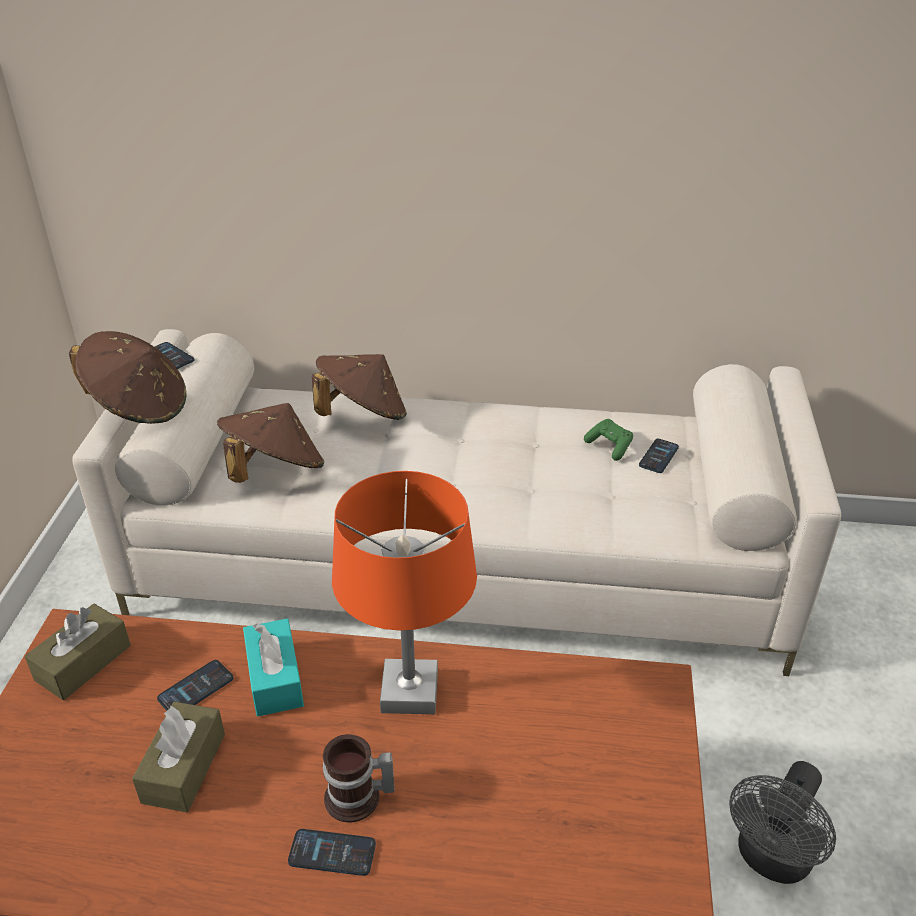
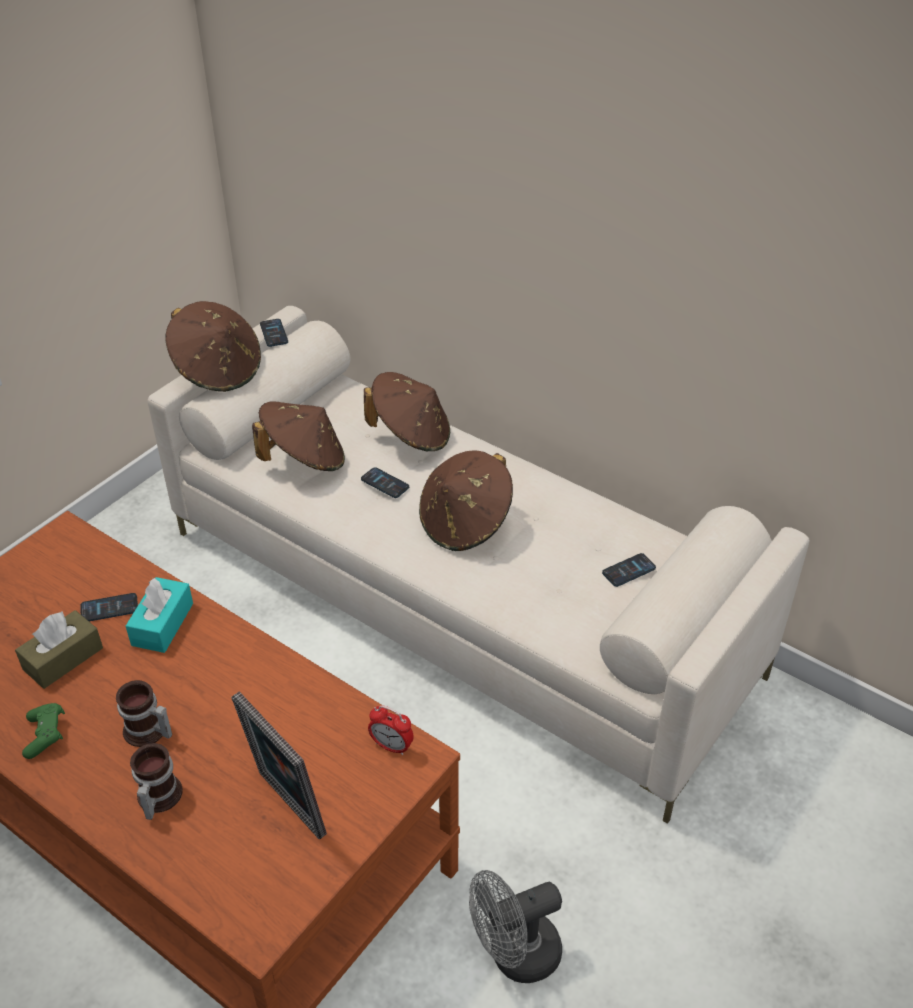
camera: 30 degrees right, 5 degrees up
(83, 663) = (57, 558): brown tissue box -> none
(332, 853) = (105, 758): phone -> phone (385, 483)
(410, 693) = (240, 676): orange table lamp -> none
(431, 864) = (156, 797): none -> mug
(483, 470) = (465, 523): none -> brown hat
(579, 799) = (286, 807): none -> picture frame
(609, 446) = (594, 544): green game controller -> green game controller (46, 736)
(624, 688) = (391, 746): none -> alarm clock

